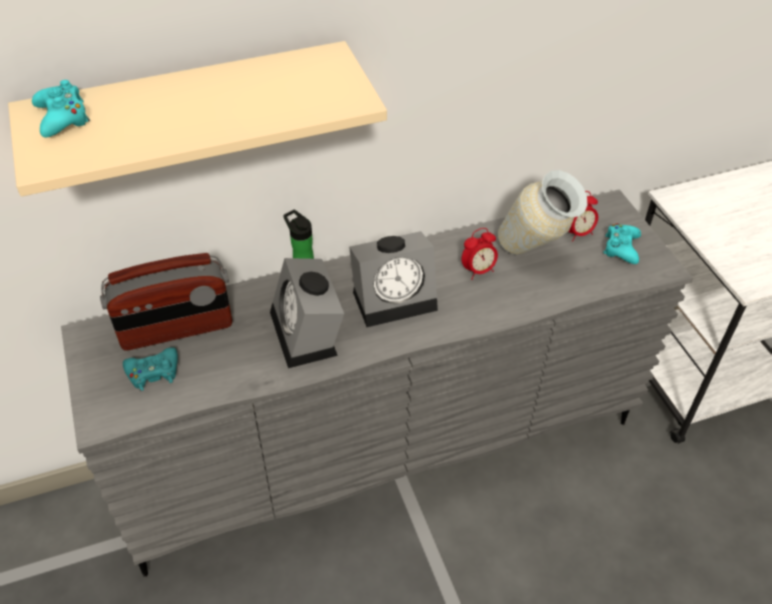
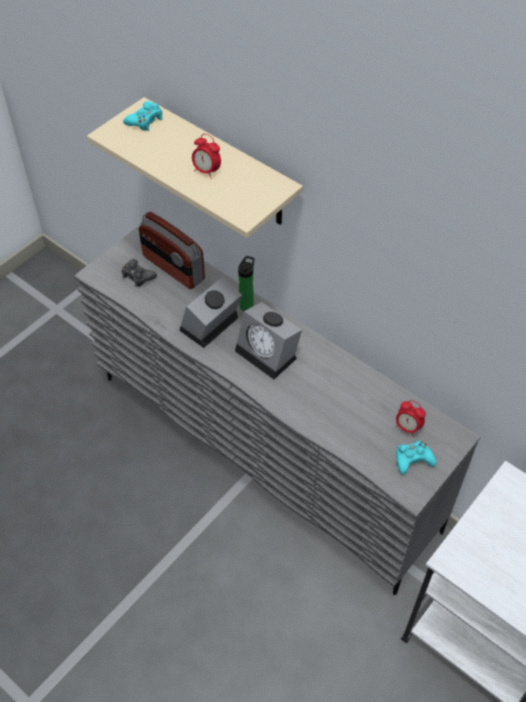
camera: 60 degrees right, 5 degrees up
(153, 373) = (138, 276): turquoise game controller -> black game controller
(478, 270) = (325, 385): alarm clock -> alarm clock (206, 171)
(534, 257) = (363, 411): vase -> none

